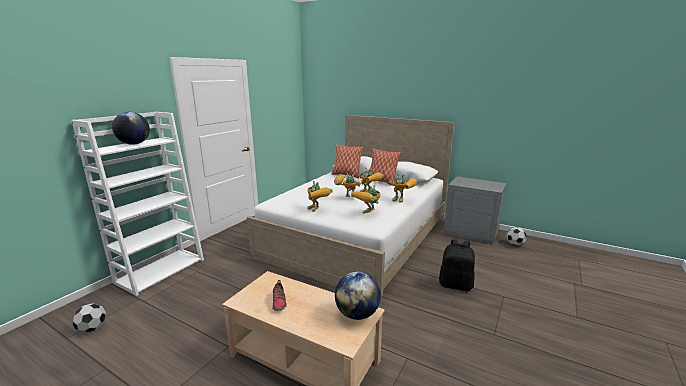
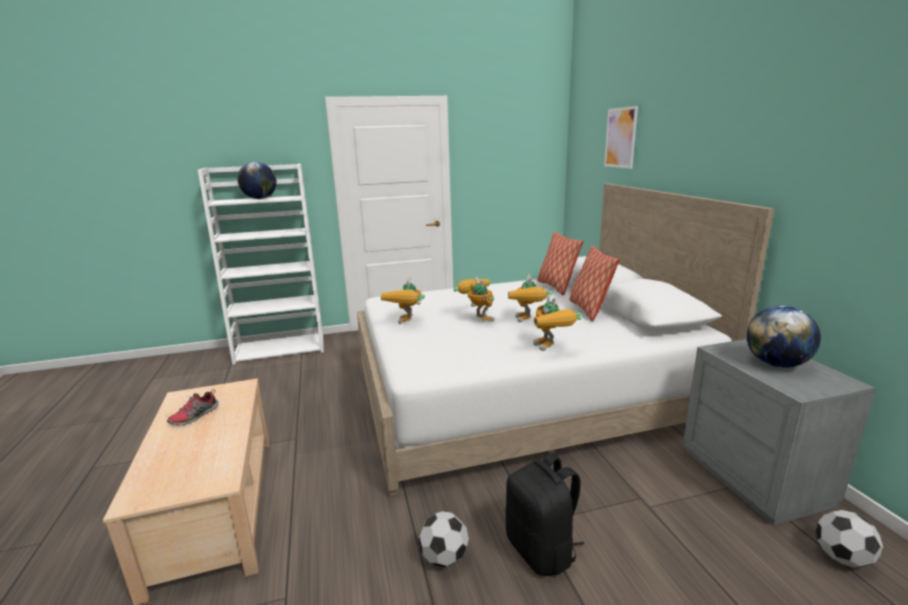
camera: 45 degrees right, 0 degrees up
(92, 328) = (172, 379): football -> football (444, 558)
(352, 90) = (620, 138): none -> picture
(357, 314) = (208, 476): globe -> globe (776, 364)
(368, 214) = (450, 351): toy robot -> none

